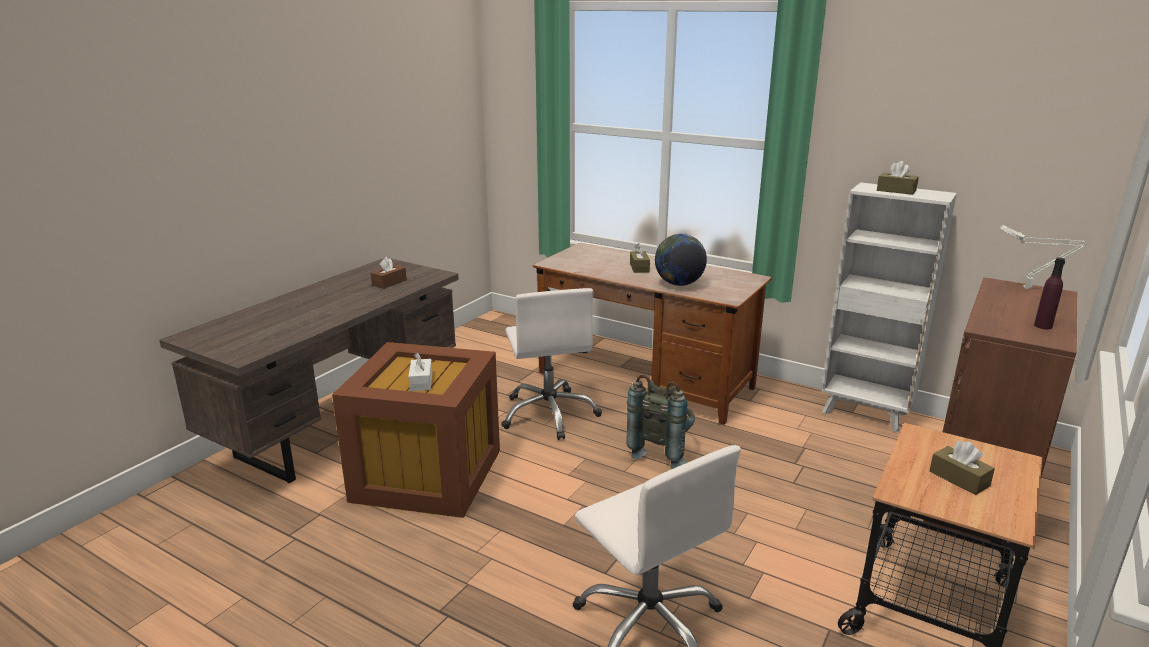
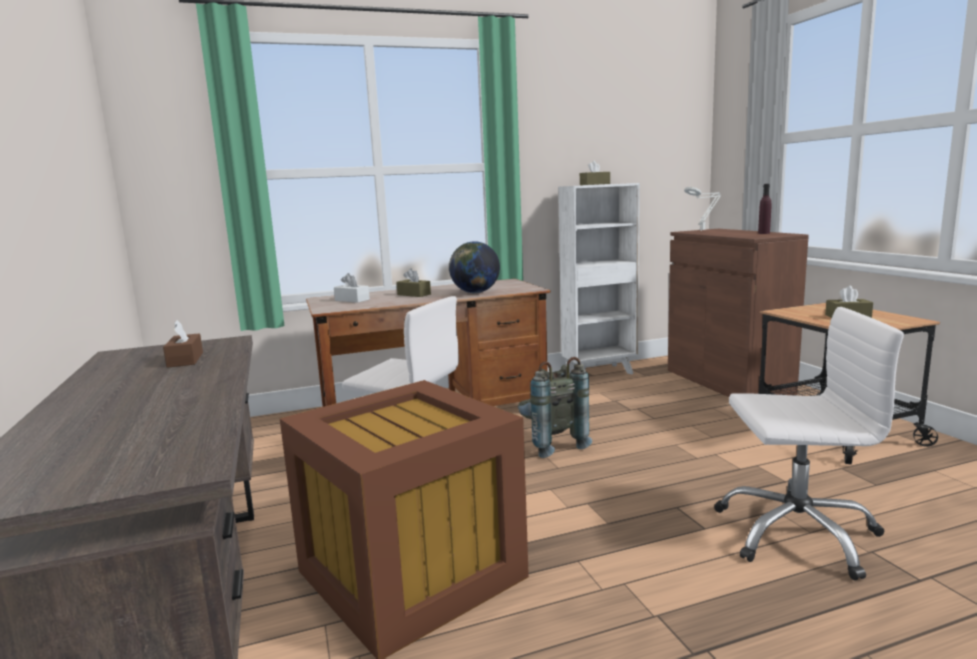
camera: 50 degrees left, 10 degrees down
(421, 382) = (415, 427): white tissue box -> white tissue box (352, 300)

